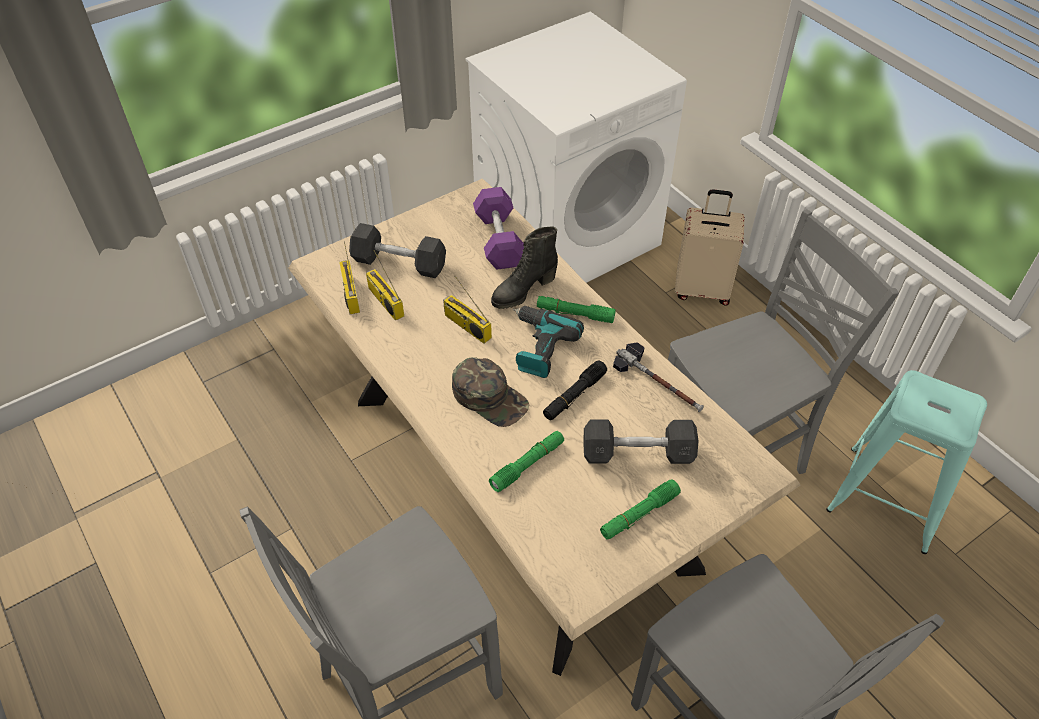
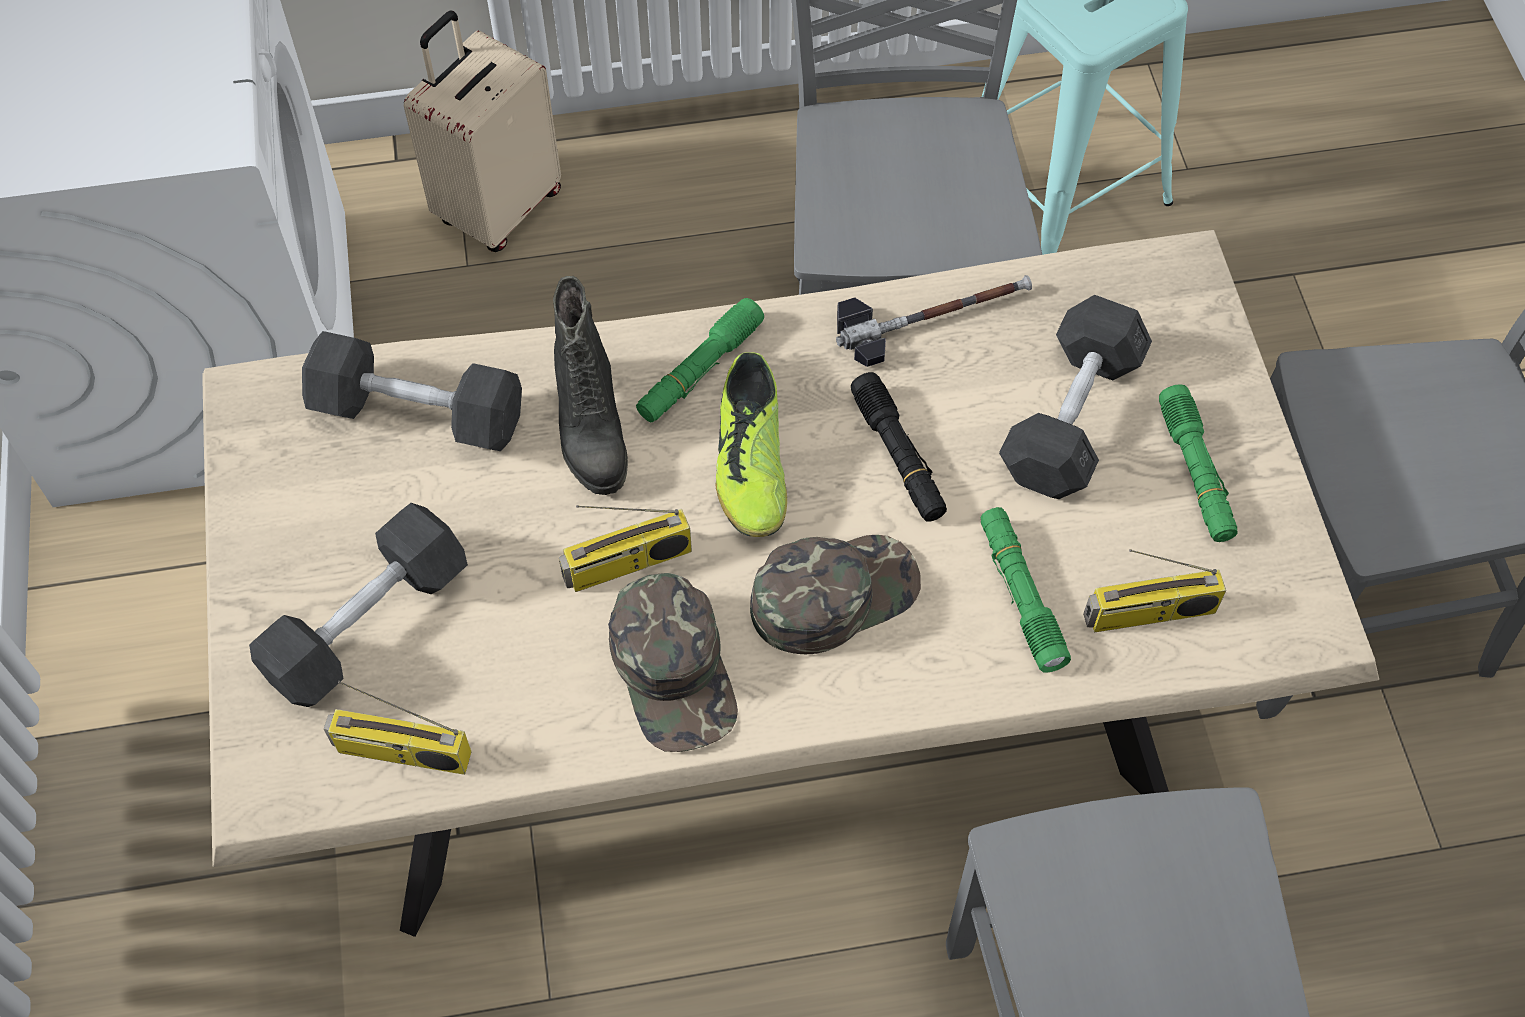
camera: 65 degrees left, 10 degrees up
(384, 301) = (467, 691): radio -> radio (1148, 614)
(426, 359) = (675, 670): none -> green cap
(499, 240) = (418, 413): purple dumbbell -> grey dumbbell
(538, 347) = (750, 463): power drill -> shoe

